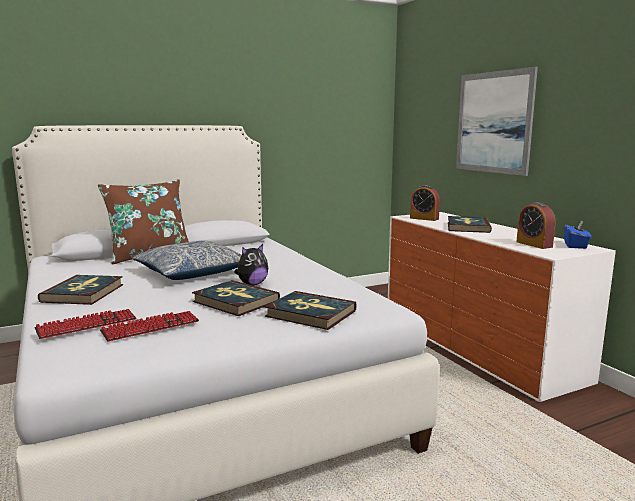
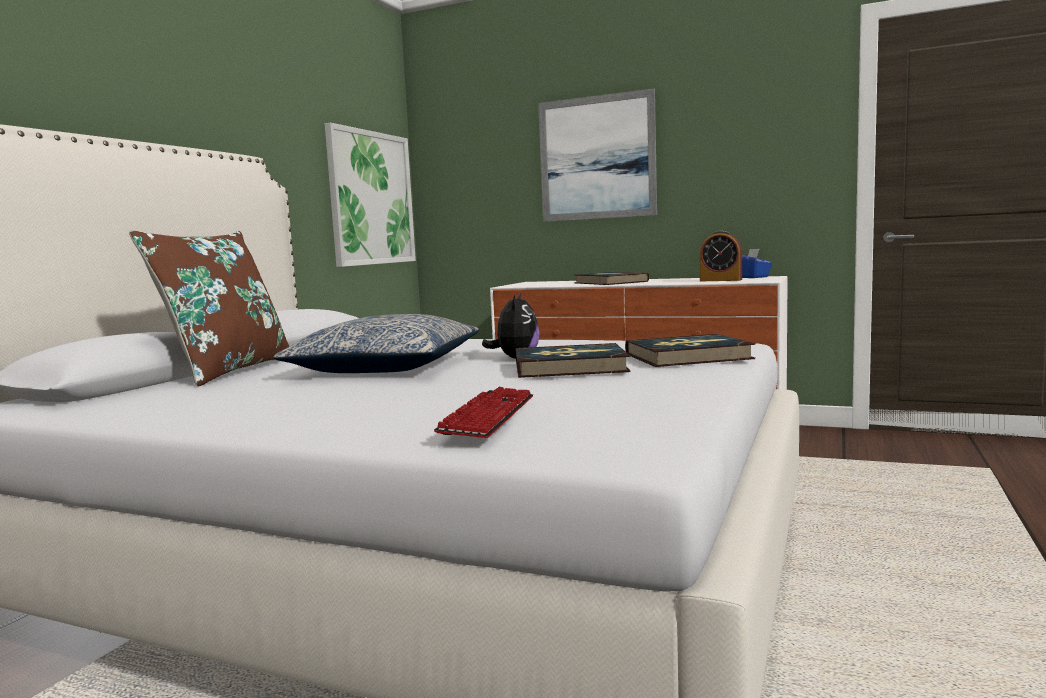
camera: 40 degrees left, 5 degrees down
(83, 293) = (303, 408): book -> none
(151, 327) = (585, 396): keyboard -> none
(347, 142) = (371, 198): none -> picture
(424, 218) = (537, 284): alarm clock -> none

